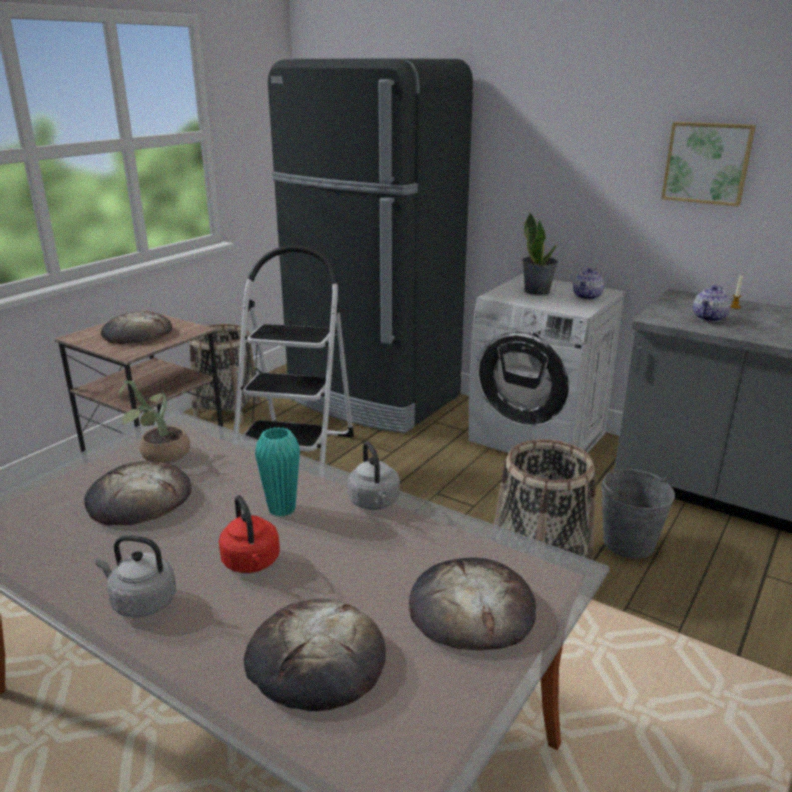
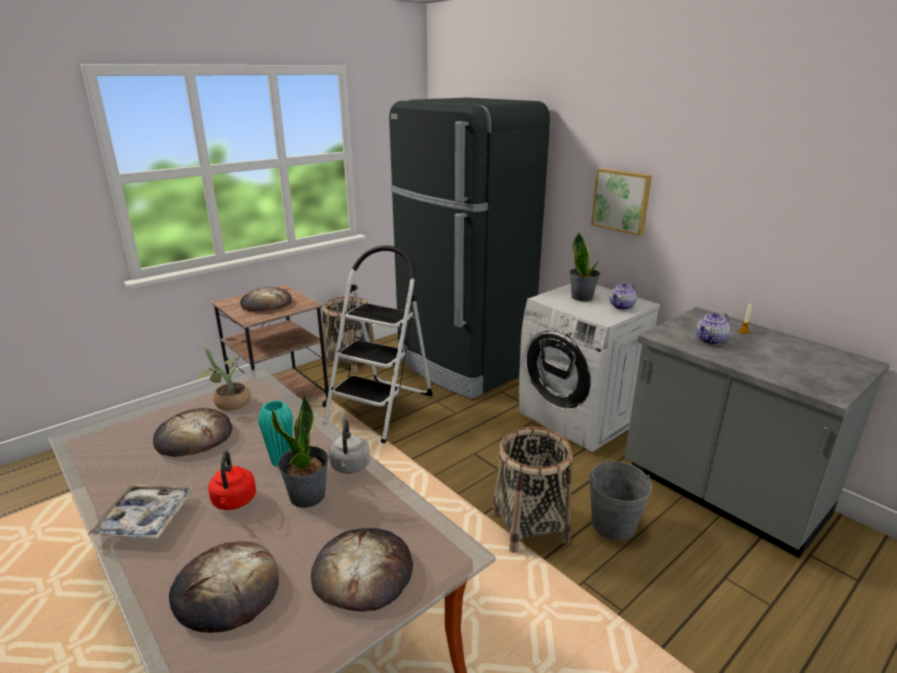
camera: 15 degrees right, 0 degrees up
(141, 602) = (145, 518): grey kettle -> tray
(344, 541) = (308, 496): none -> potted plant
(707, 163) = (732, 201): picture -> picture (622, 201)

